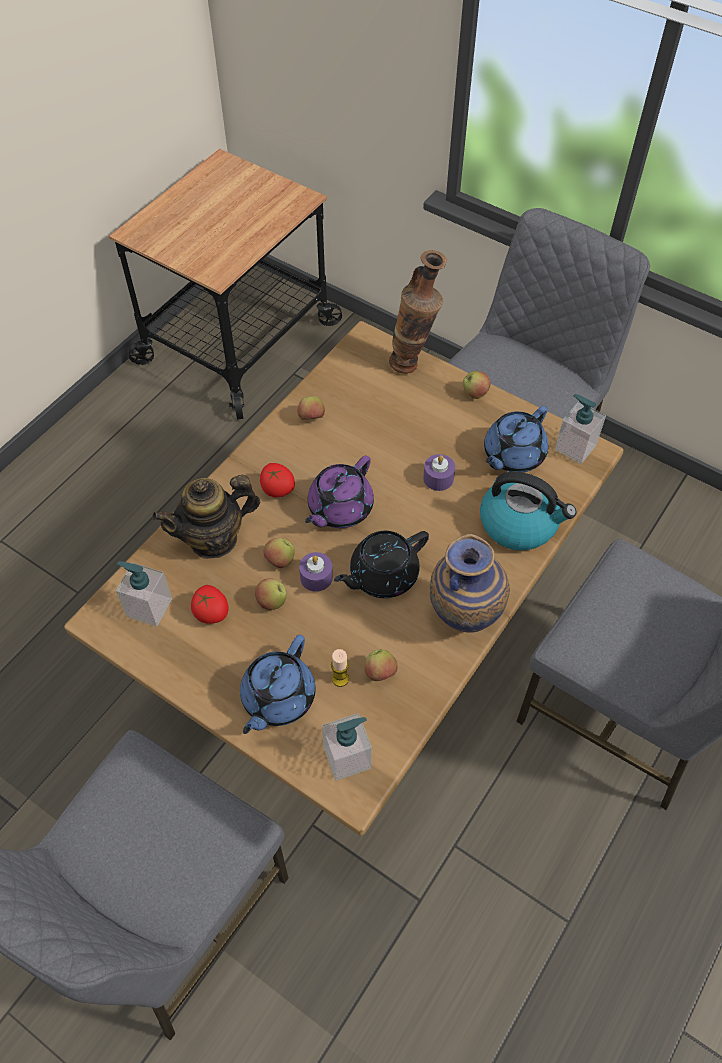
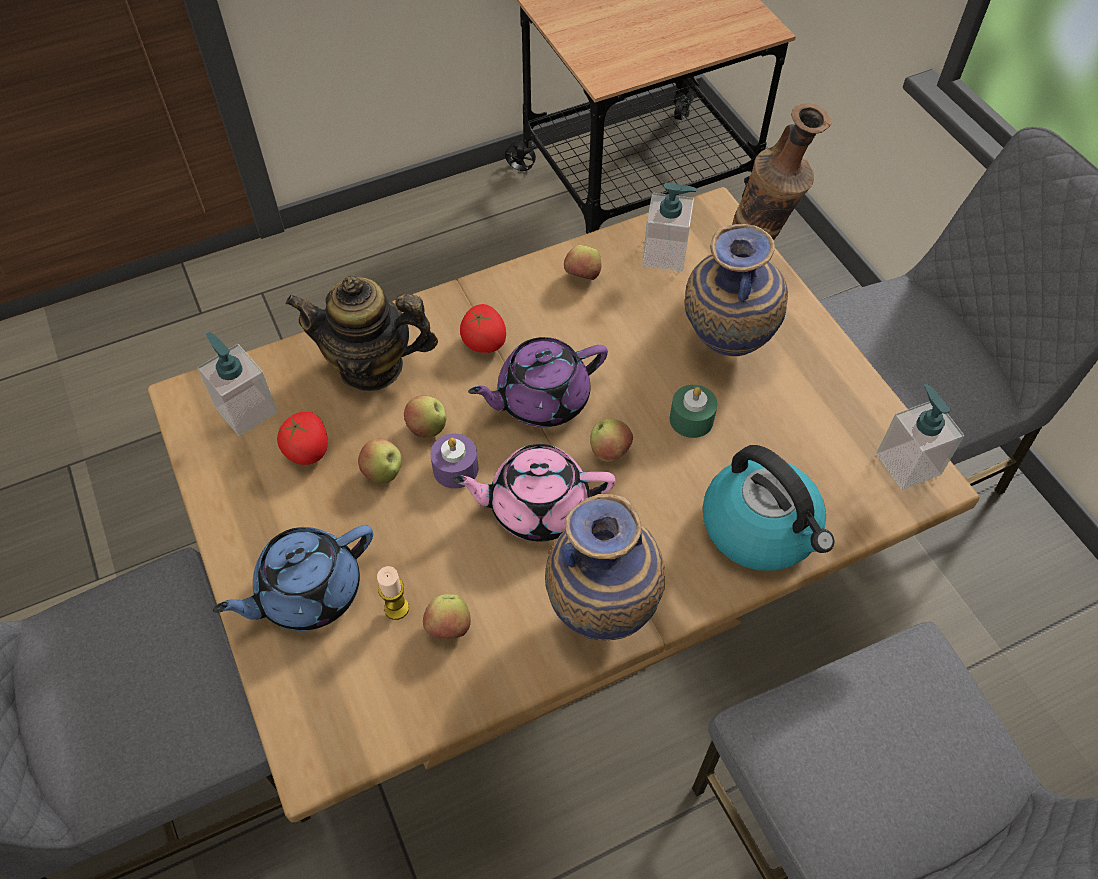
camera: 30 degrees right, 0 degrees up
(347, 757) = (336, 712): soap dispenser -> soap dispenser (665, 254)
(382, 575) = (537, 506): black teapot -> pink teapot
(428, 426) = (723, 349): none -> vase
(438, 478) = (691, 419): purple candle -> green candle
(475, 393) = (813, 334): apple -> apple (610, 452)
(512, 455) = (811, 434): blue teapot -> none

